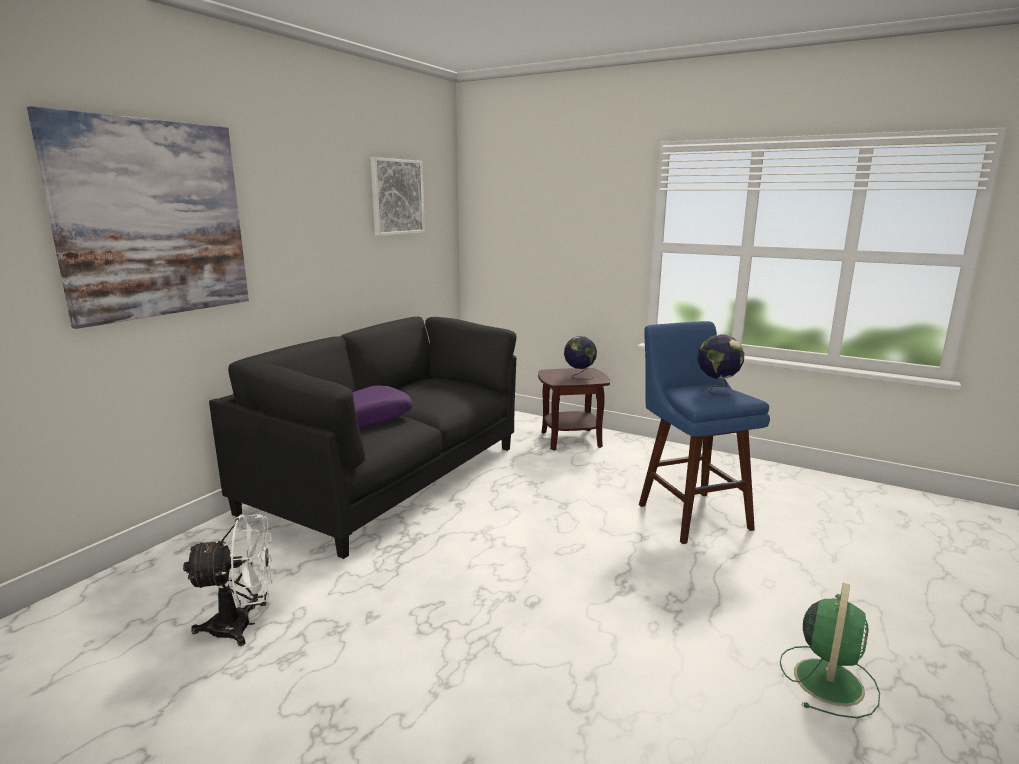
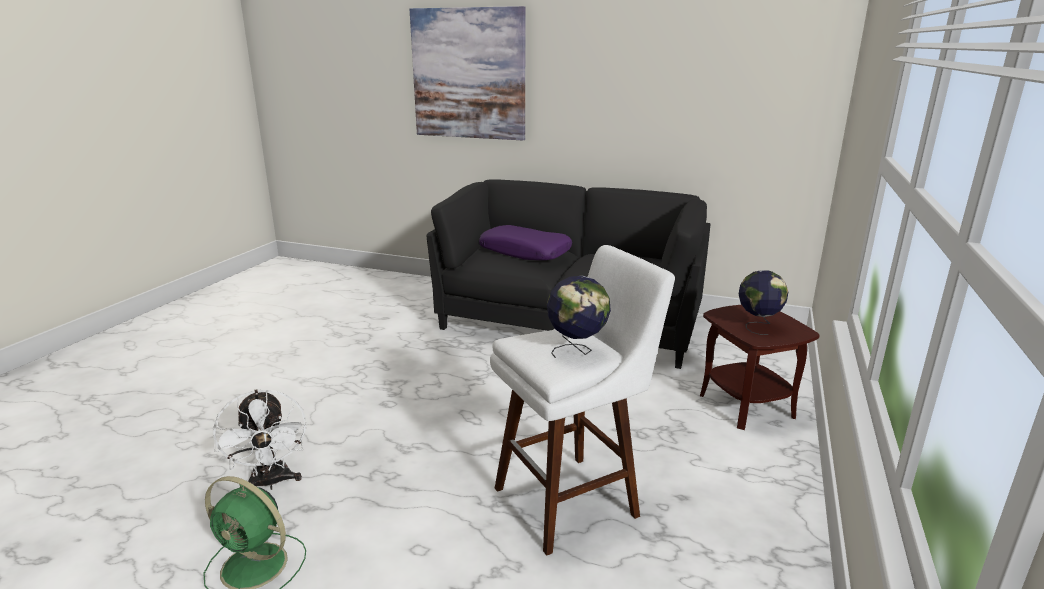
camera: 80 degrees right, 5 degrees up
(242, 626) = (366, 317): white fan -> white fan (271, 483)
(397, 197) = (722, 61): picture -> none
(689, 513) = (573, 498): blue stool -> white stool

